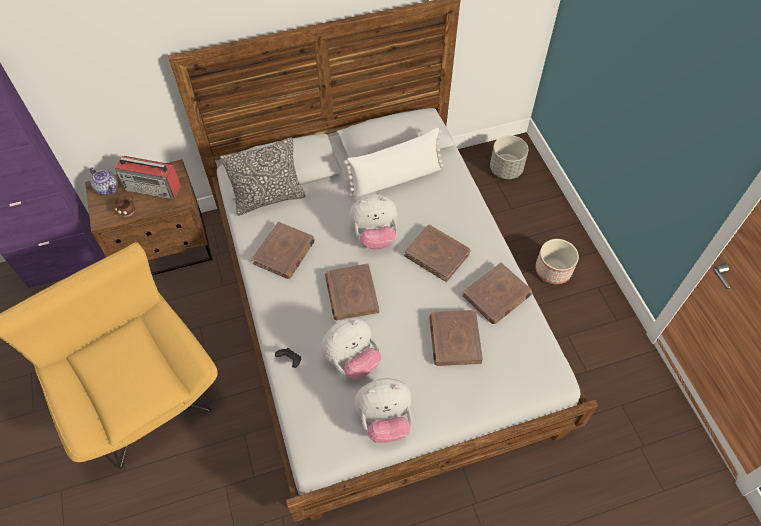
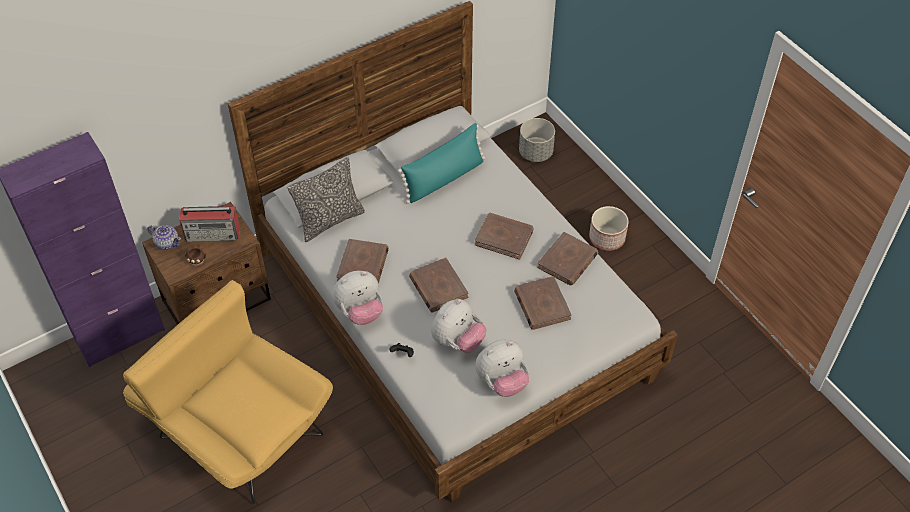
camera: 15 degrees left, 5 degrees down
(374, 236) = (441, 233): plush toy -> plush toy (360, 312)
(395, 178) = (444, 178): white pillow -> turquoise pillow

